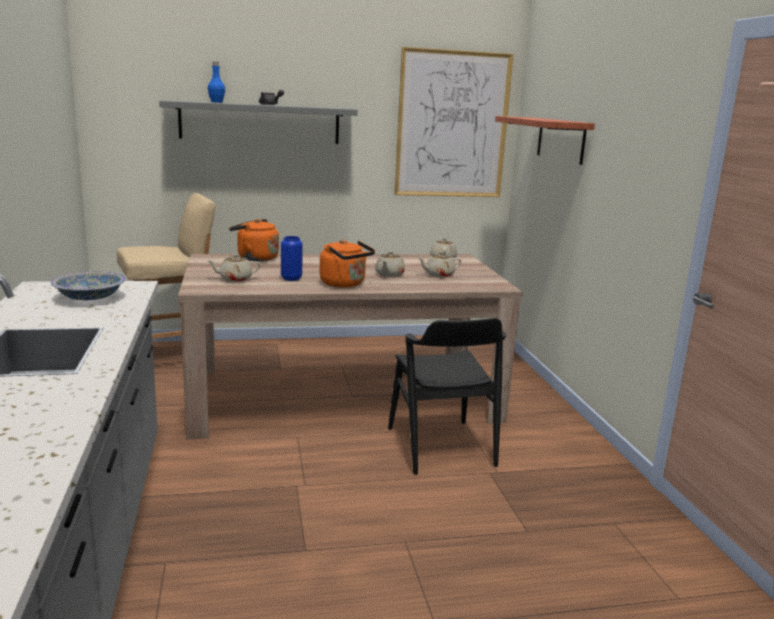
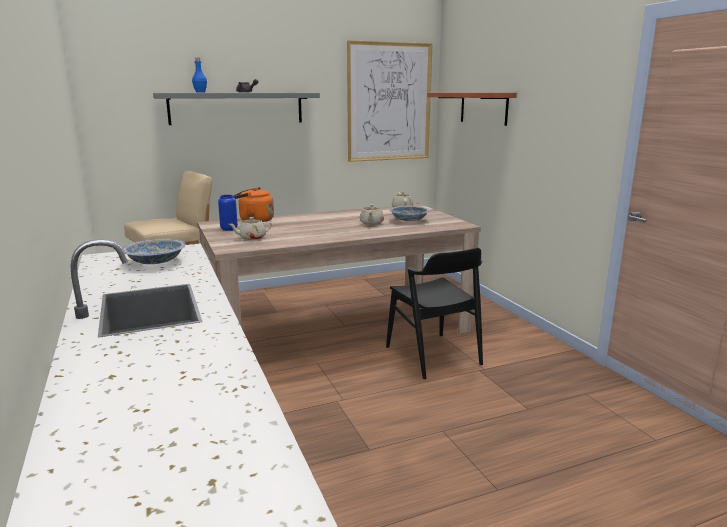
camera: 10 degrees left, 0 degrees up
(291, 278) = (297, 233): blue vase -> blue vase (229, 229)
(345, 284) = (343, 234): orange kettle -> none
(438, 275) = (409, 220): beige teapot -> bowl

